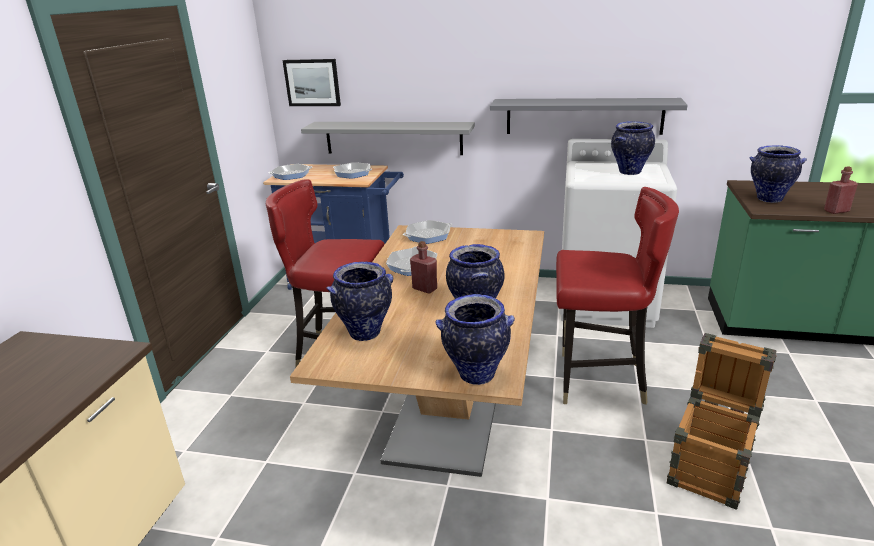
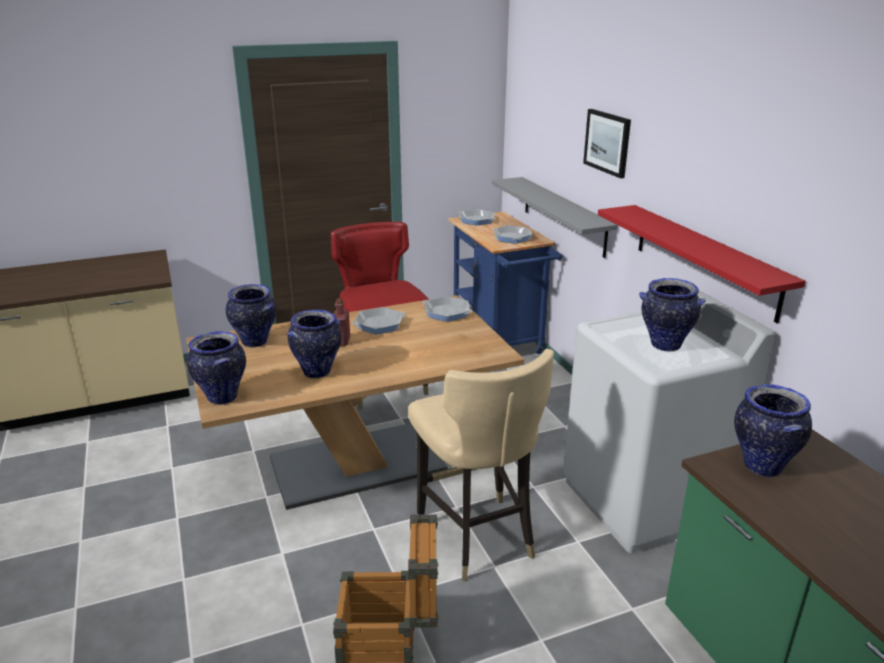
camera: 55 degrees right, 0 degrees up
(312, 82) = (526, 138): picture -> picture (607, 142)
(583, 116) = (704, 260): grey shelf -> red shelf
(598, 380) = (476, 537): red chair -> beige chair
(836, 211) = (788, 528): red bottle -> none

